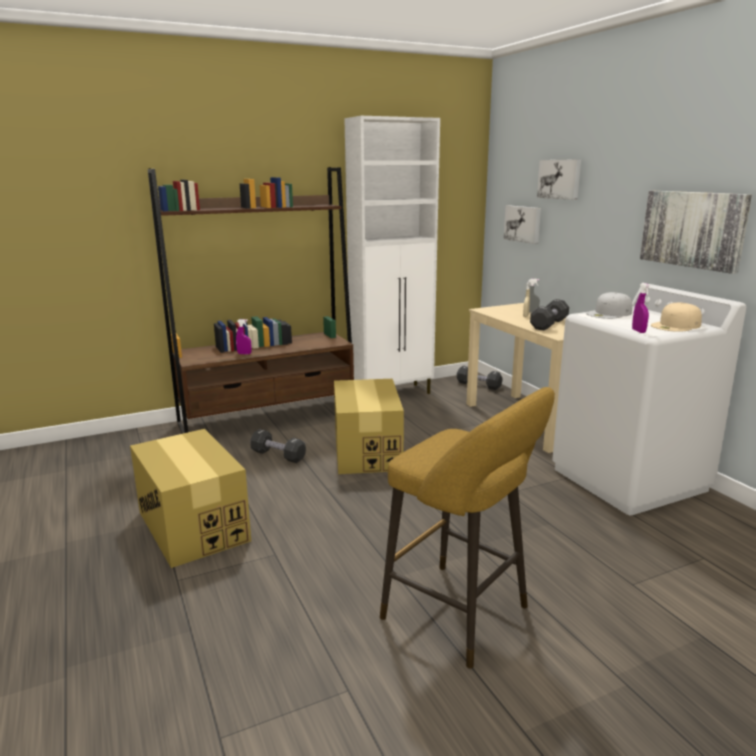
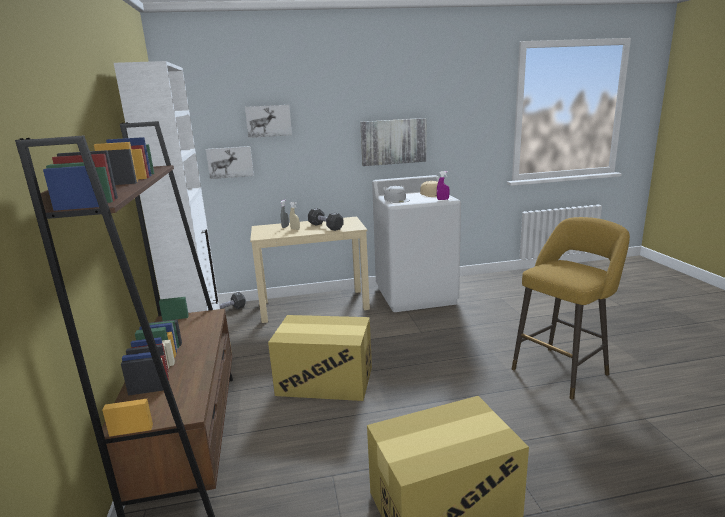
camera: 75 degrees left, 0 degrees up
(244, 354) = (193, 371): purple spray bottle -> none
(278, 455) = (302, 437): black dumbbell -> none

